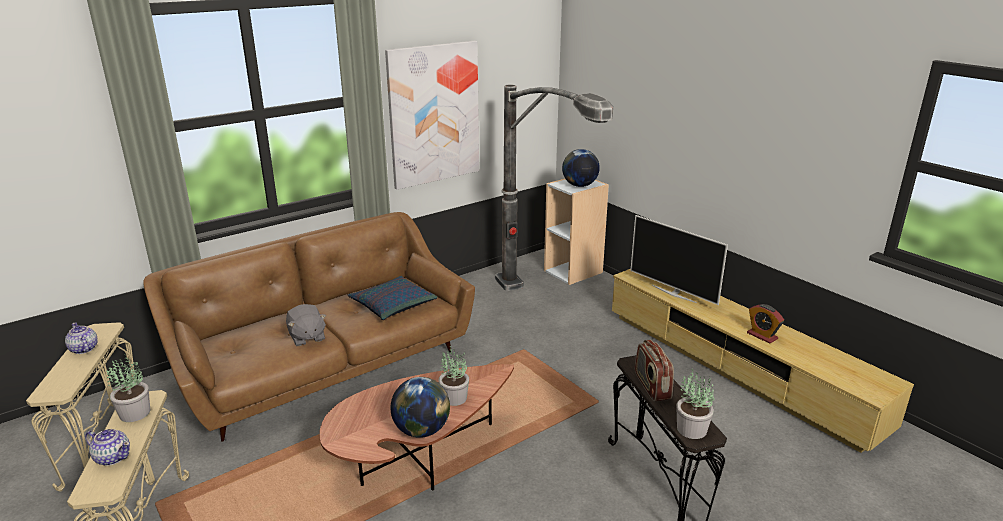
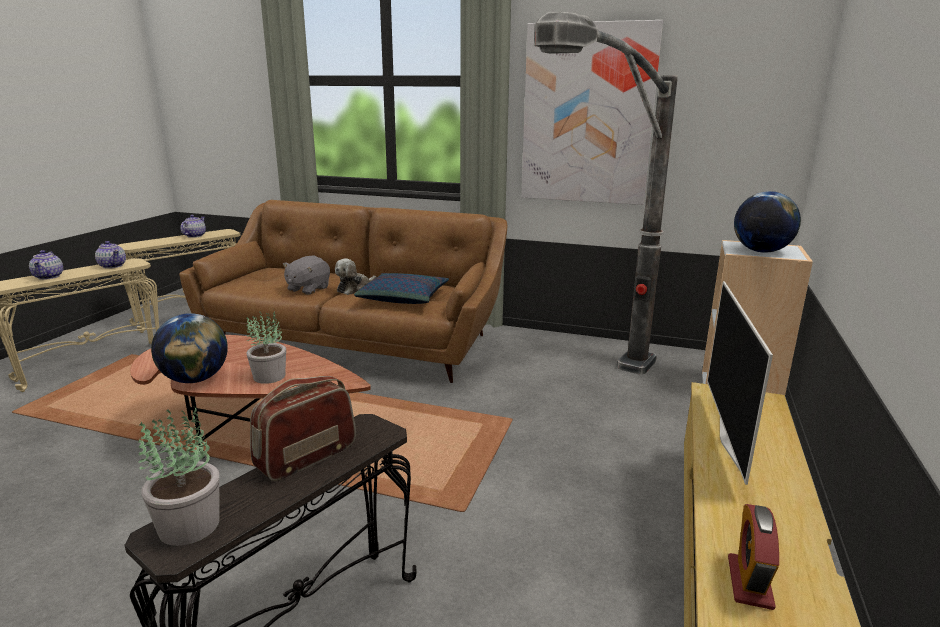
camera: 55 degrees right, 5 degrees down
(134, 413) = (112, 266): potted plant -> teapot
(337, 318) = (355, 289): none -> plush toy

